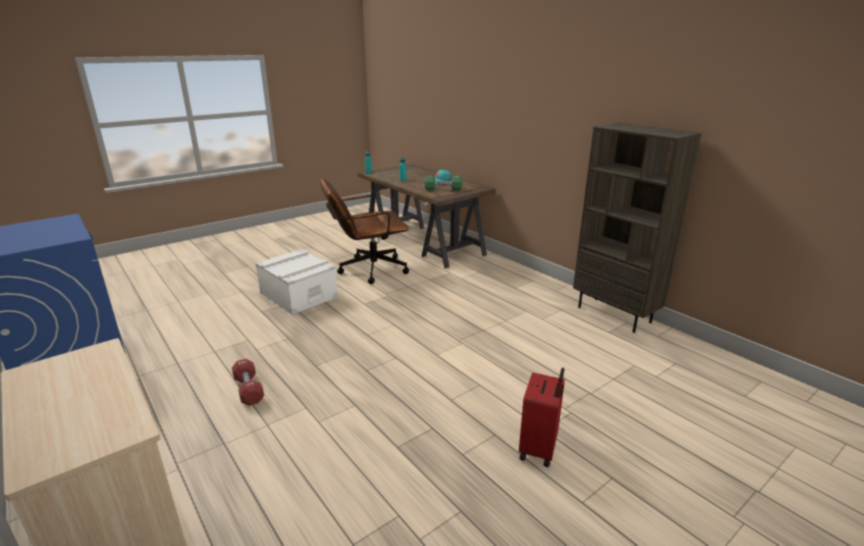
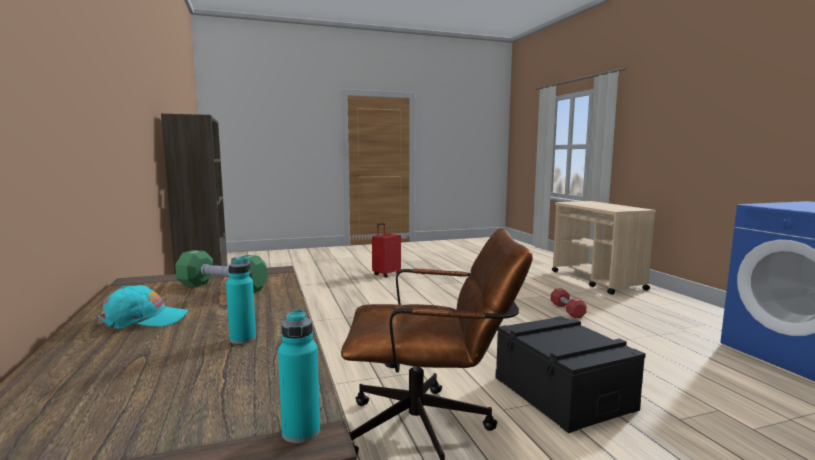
camera: 160 degrees left, 15 degrees down
(298, 295) = (563, 393): white storage box -> black storage box

